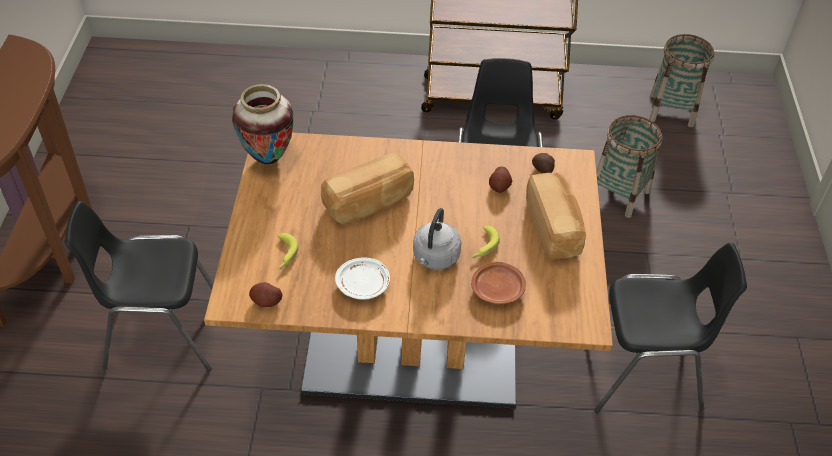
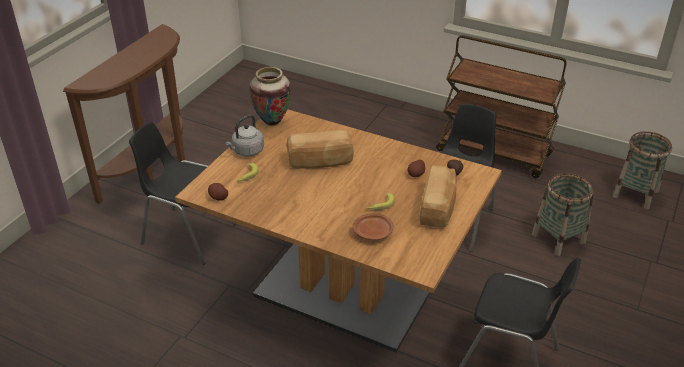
camera: 25 degrees right, 10 degrees down
(363, 285) = (285, 205): white plate -> none
(435, 258) = (342, 203): grey kettle -> grey kettle (247, 151)

